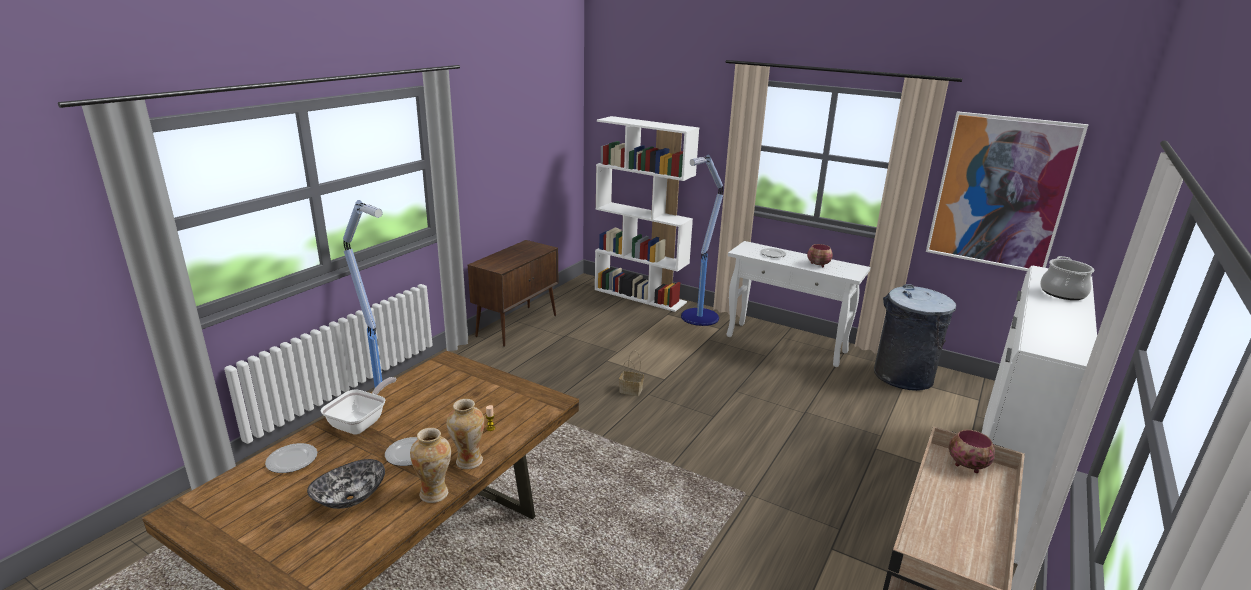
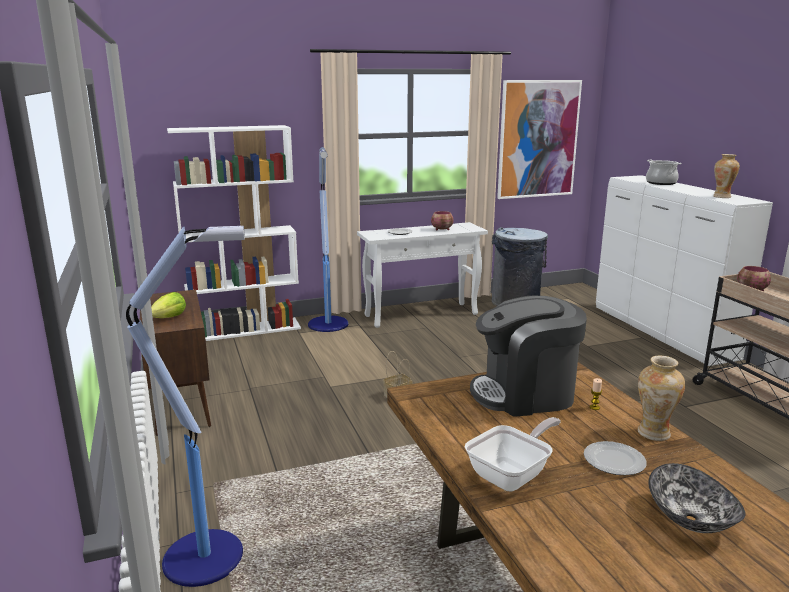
camera: 50 degrees left, 5 degrees down
(291, 461) = (570, 546): plate -> none
(362, 422) = (513, 475): frying pan -> frying pan turned 75 degrees clockwise
(435, 494) = (708, 465): vase -> vase (722, 197)
(486, 397) = (525, 394): none -> coffee machine
(502, 260) = (169, 318): none -> lettuce

